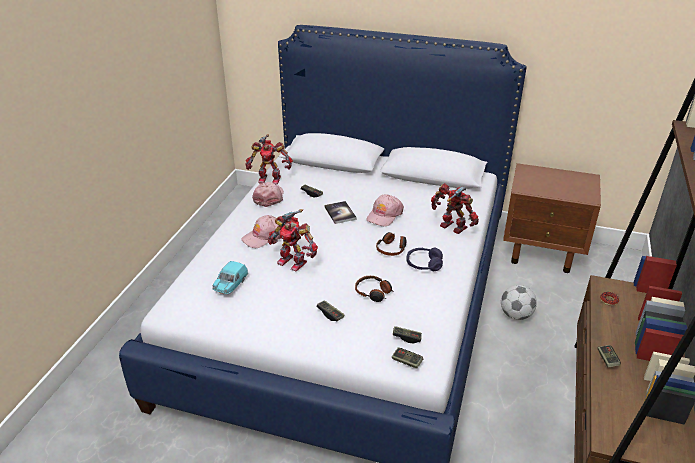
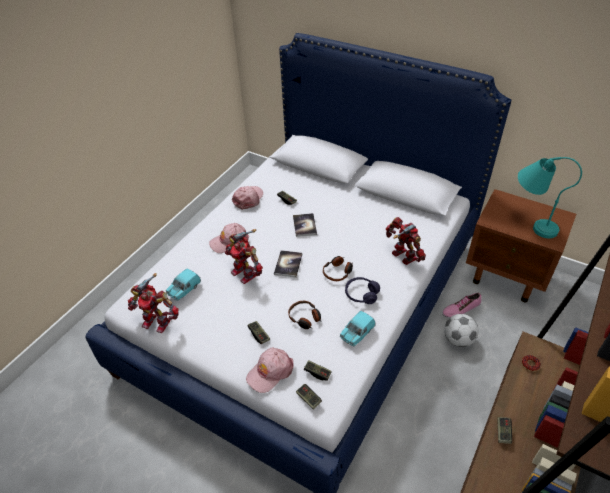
camera: 15 degrees right, 10 degrees up
(270, 179) = (256, 179): toy robot -> toy robot (157, 321)
(336, 248) = (288, 264): none -> book
(384, 215) = (344, 233): pink cap -> pink cap (270, 372)
(433, 298) = (357, 334): none -> turquoise toy car
(508, 287) = (461, 308): none -> shoe
(561, 185) = (530, 221): none -> turquoise table lamp

